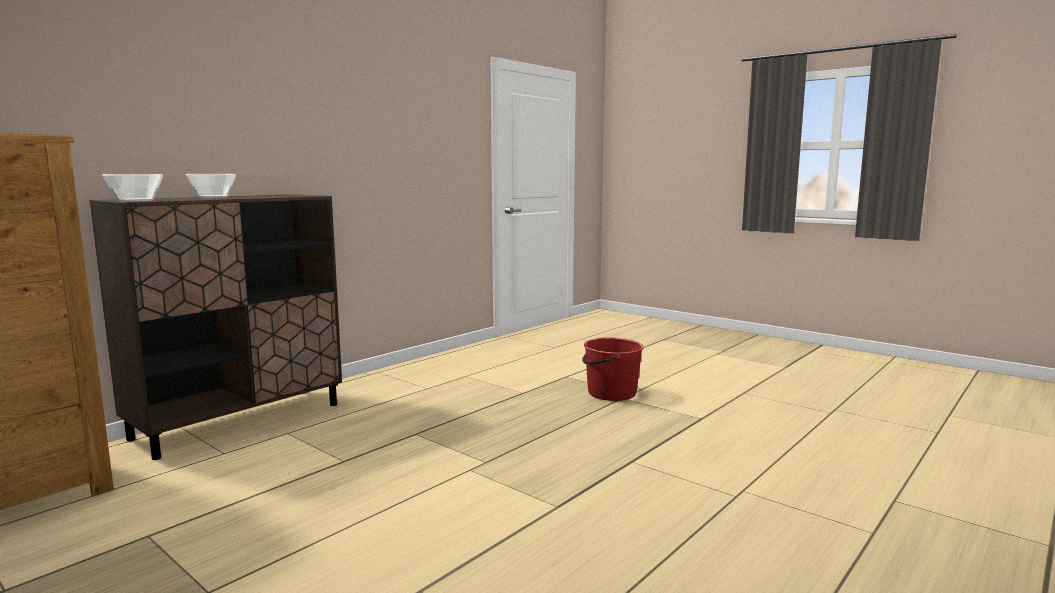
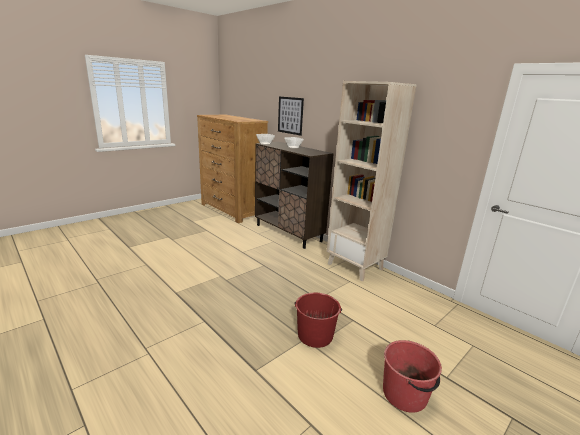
camera: 95 degrees right, 10 degrees up
(130, 120) = (290, 115): none -> picture
(416, 372) = (355, 266): none -> beige bookcase
(670, 363) = (405, 394): none -> red bucket

